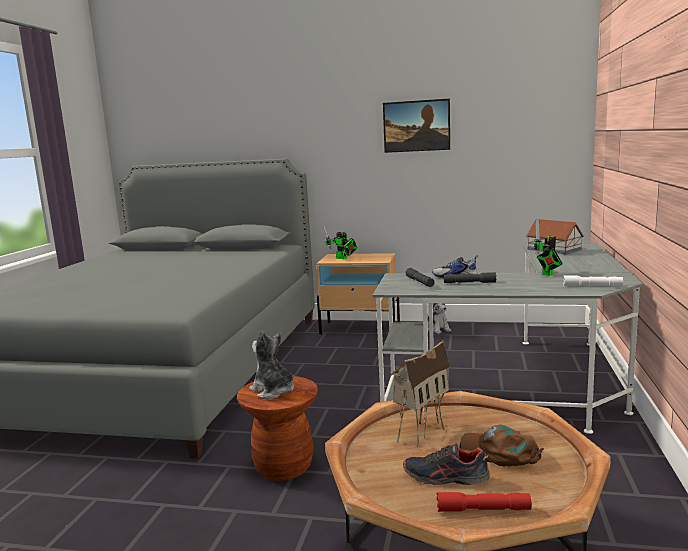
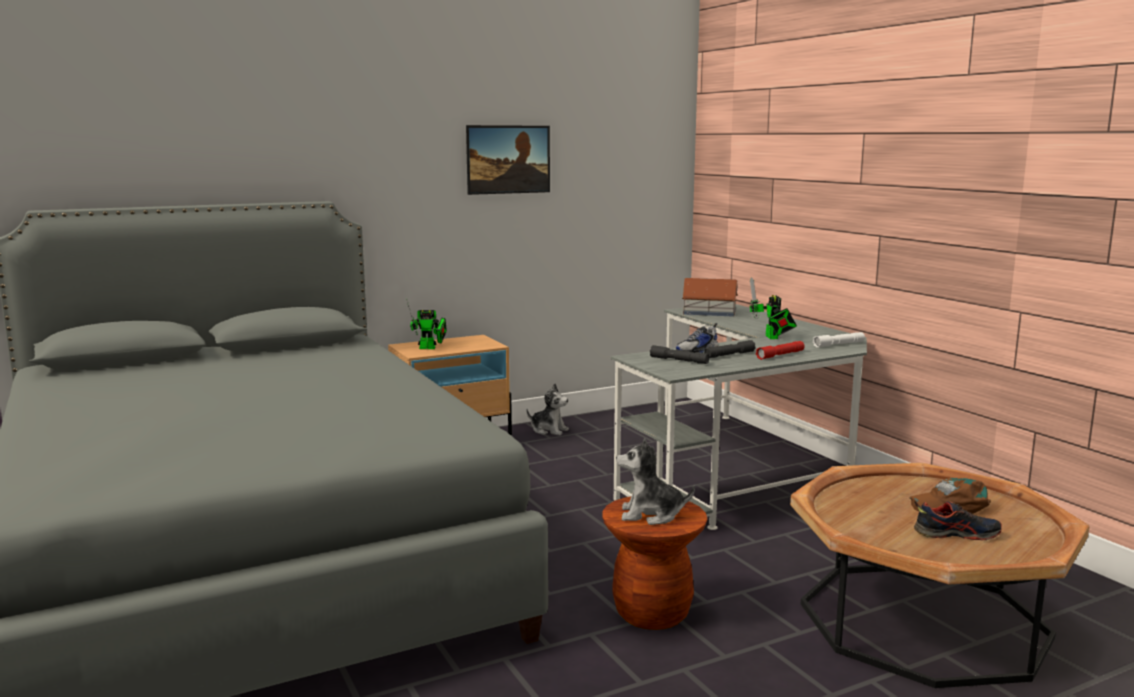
camera: 40 degrees left, 0 degrees up
(420, 432) = (867, 509): toy house -> none
(445, 477) = (956, 534): shoe -> shoe turned 150 degrees counterclockwise
(483, 509) = (1021, 545): red flashlight -> red flashlight (780, 355)

